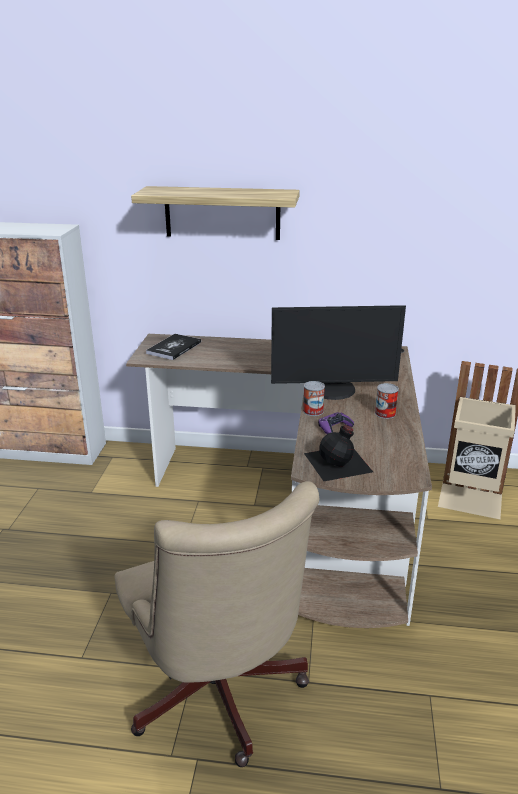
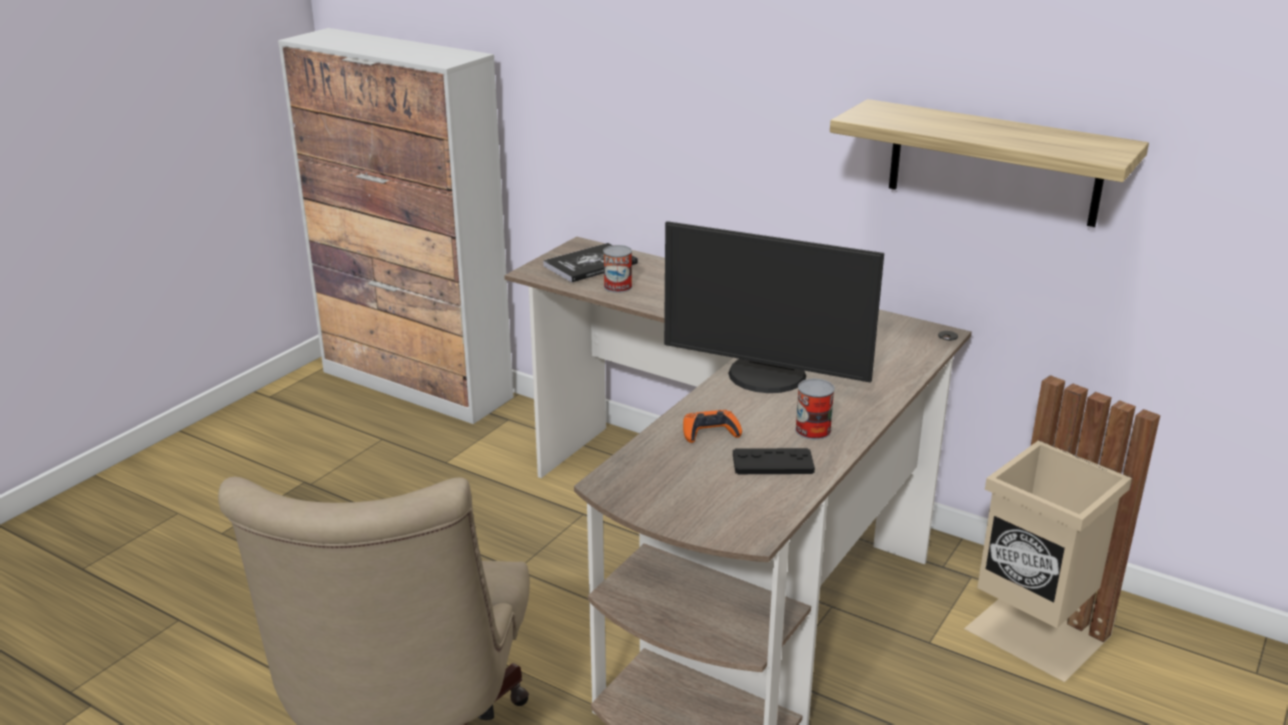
camera: 25 degrees right, 0 degrees up
(222, 213) = (690, 59): shelf -> shelf (994, 163)
(313, 411) = (702, 401): can -> can (618, 287)
(334, 427) = (710, 432): purple game controller -> orange game controller
(339, 462) = (662, 485): black bottle -> none
(383, 436) = (773, 463): none -> black game controller

